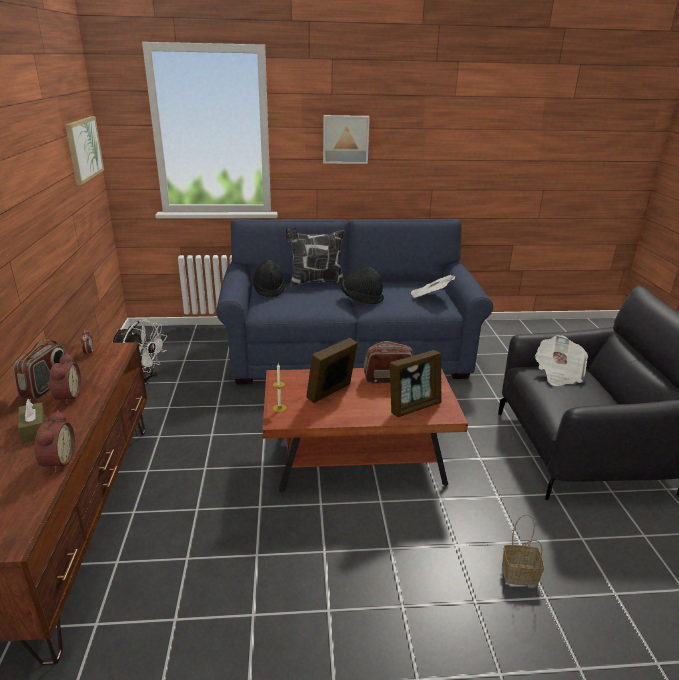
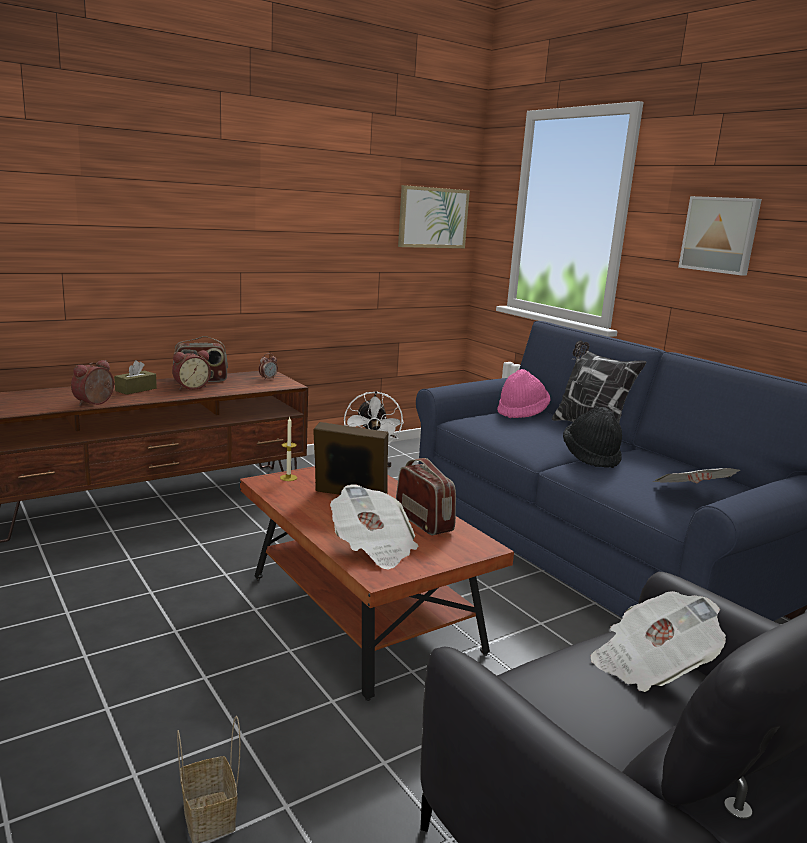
camera: 60 degrees right, 10 degrees down
(56, 461) = (95, 403): alarm clock -> alarm clock turned 150 degrees clockwise
(269, 290) = (522, 413): black hat -> pink hat
(414, 406) = (373, 548): picture frame -> newspaper

